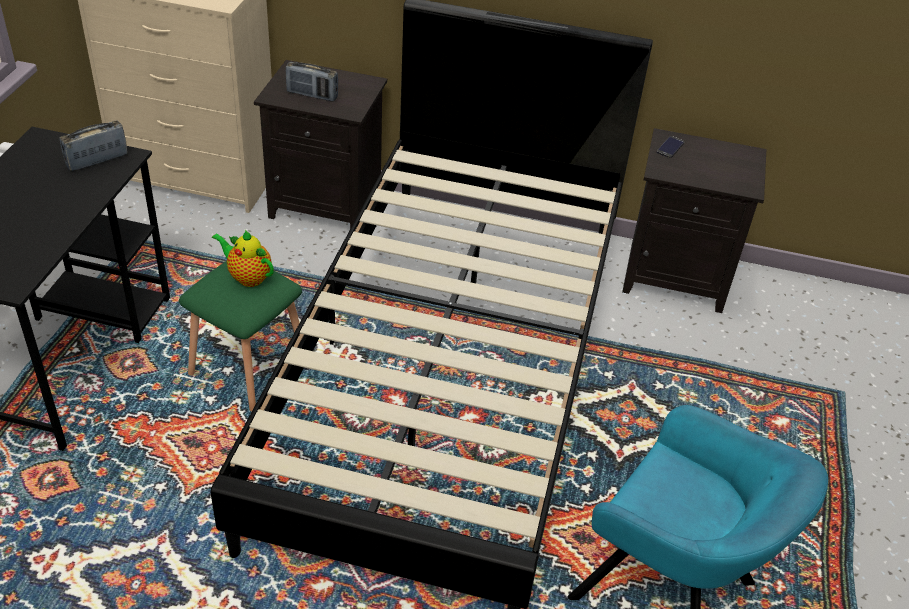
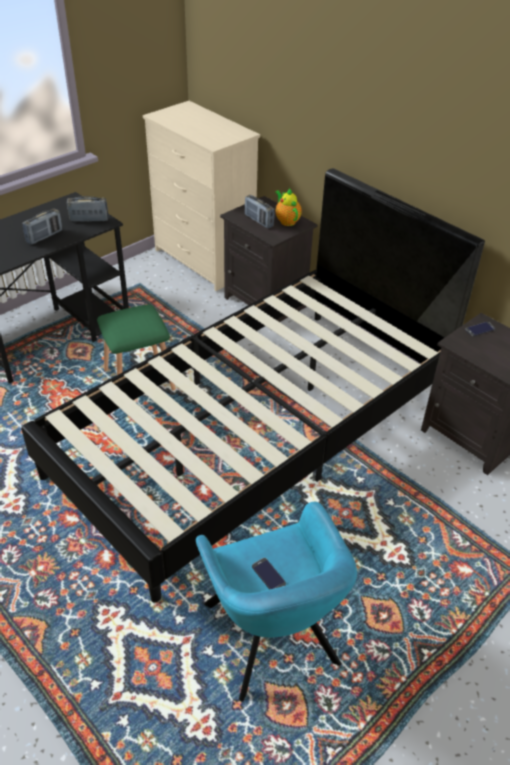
camera: 35 degrees right, 0 degrees up
(54, 206) = (44, 236): none -> radio
(248, 277) = (141, 318): teapot -> teapot (286, 221)
(685, 513) = (268, 575): none -> phone

